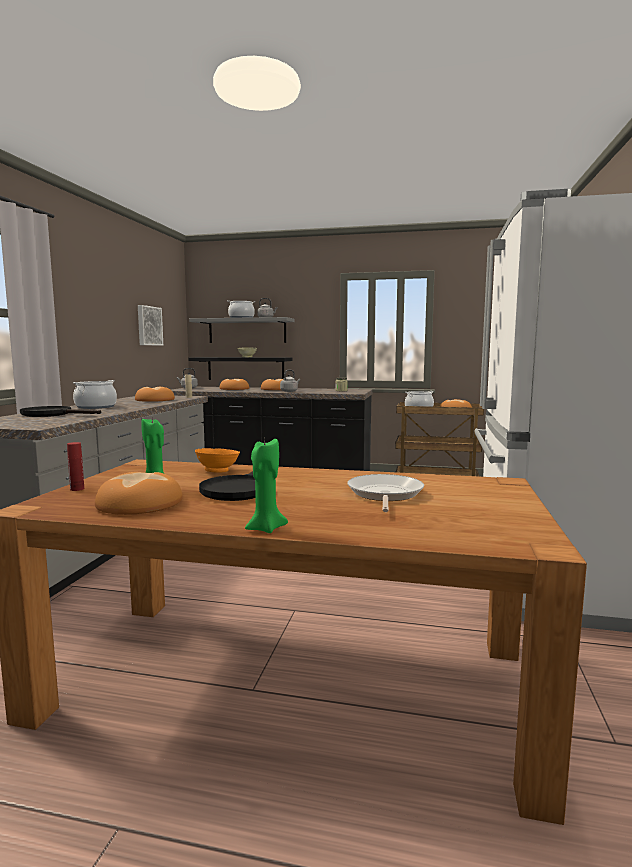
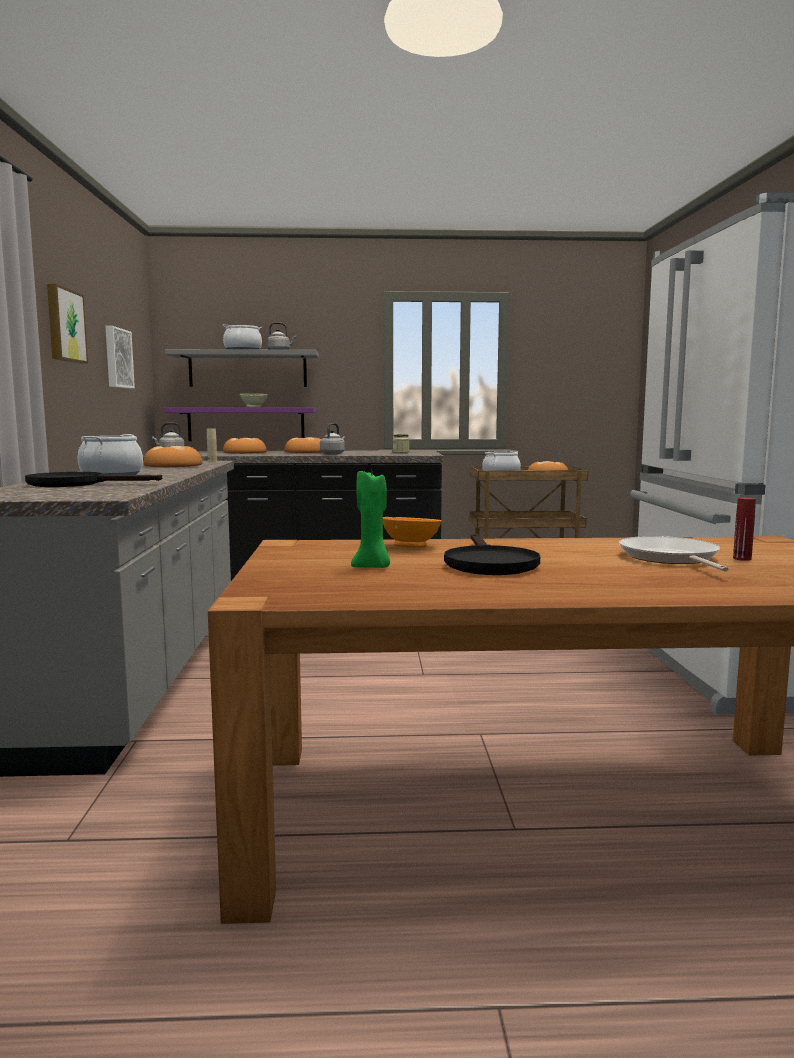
camera: 15 degrees left, 0 degrees up
(77, 489) = (267, 575): red bottle -> red bottle (742, 558)
(95, 307) = (64, 325): none -> picture
(140, 503) = (397, 584): bread -> none
(245, 368) = (246, 424): black shelf -> purple shelf
(265, 528) = (617, 597): green candle -> none

